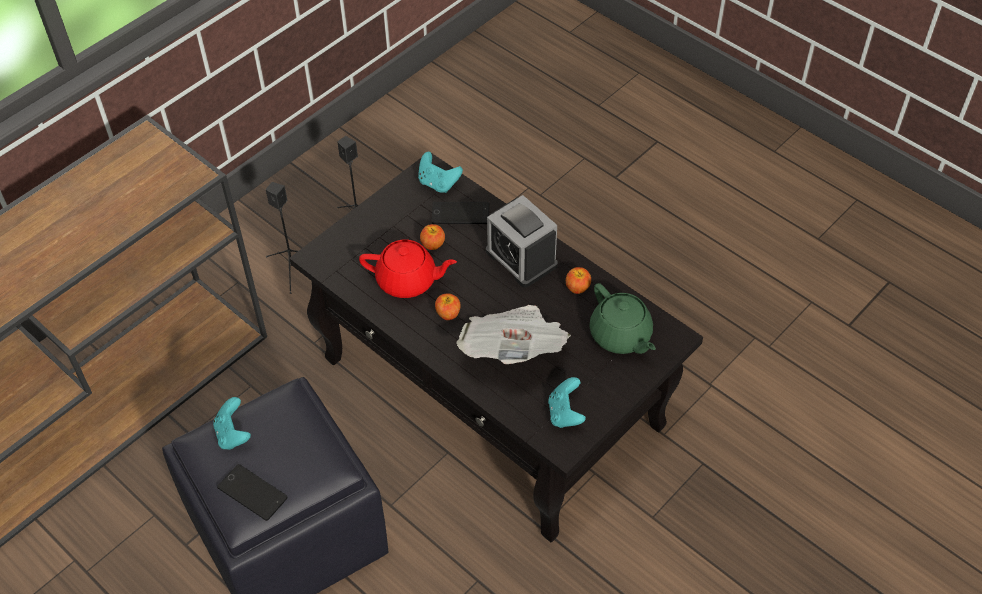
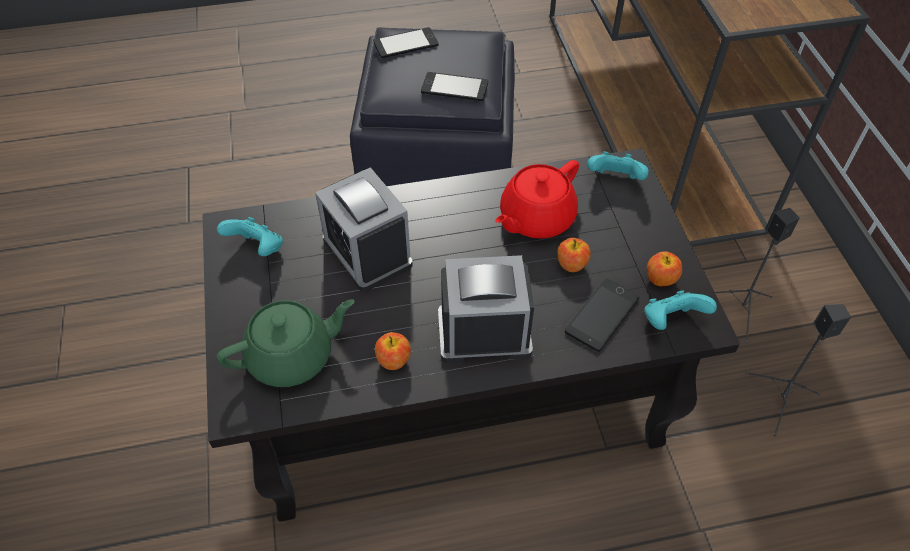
camera: 125 degrees right, 0 degrees up
(233, 434) = (470, 53): turquoise game controller -> turquoise game controller (615, 180)
(290, 418) = (454, 87): none -> phone
(448, 314) = (463, 227): apple -> apple (661, 279)
(513, 351) = (367, 252): newspaper -> alarm clock
(620, 336) = (292, 356): green teapot -> green teapot turned 150 degrees clockwise

